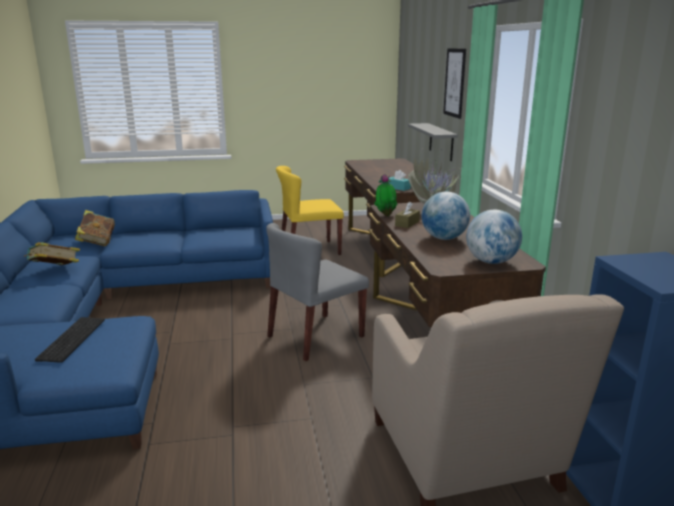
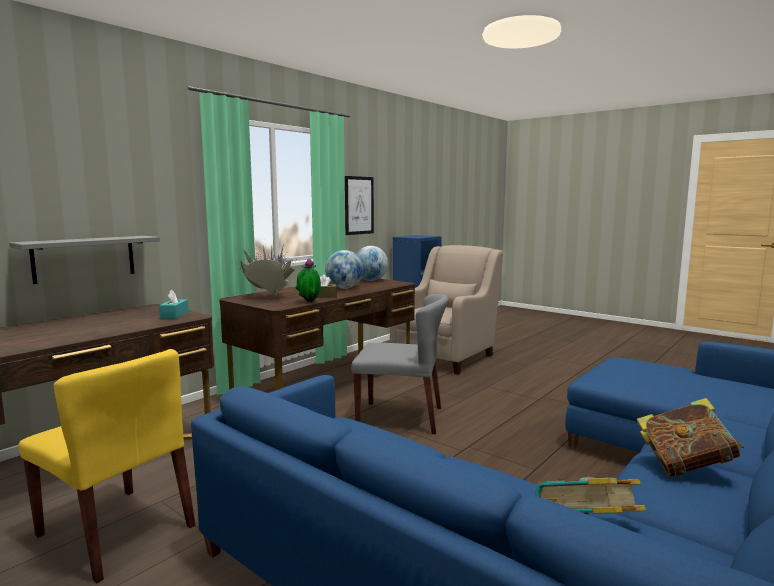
camera: 130 degrees left, 10 degrees down
(71, 338) = (653, 376): keyboard -> none
(454, 83) = (116, 171): picture -> picture (359, 205)

